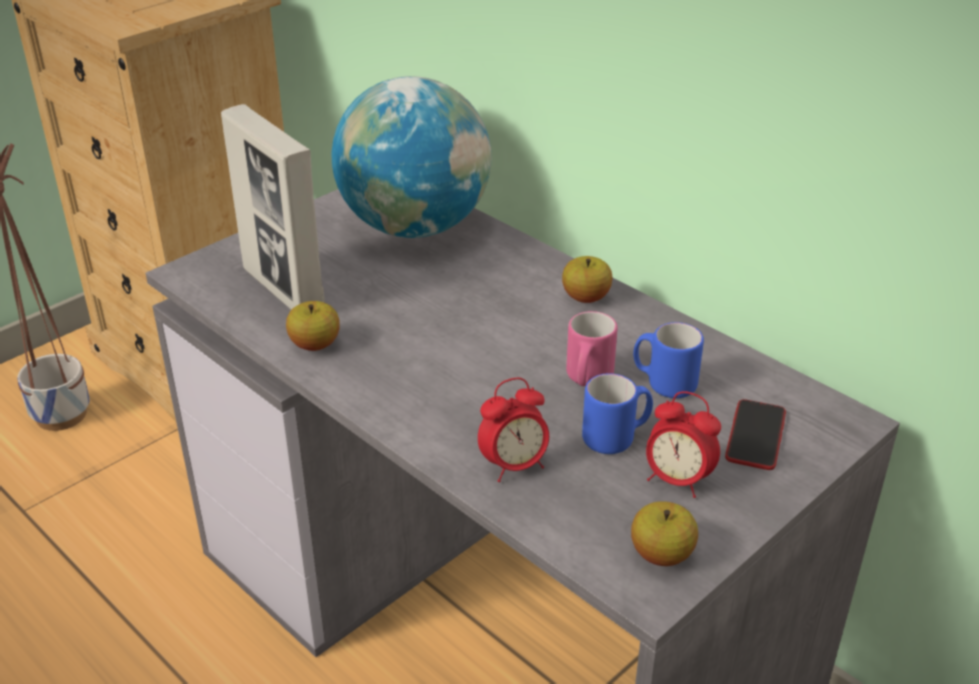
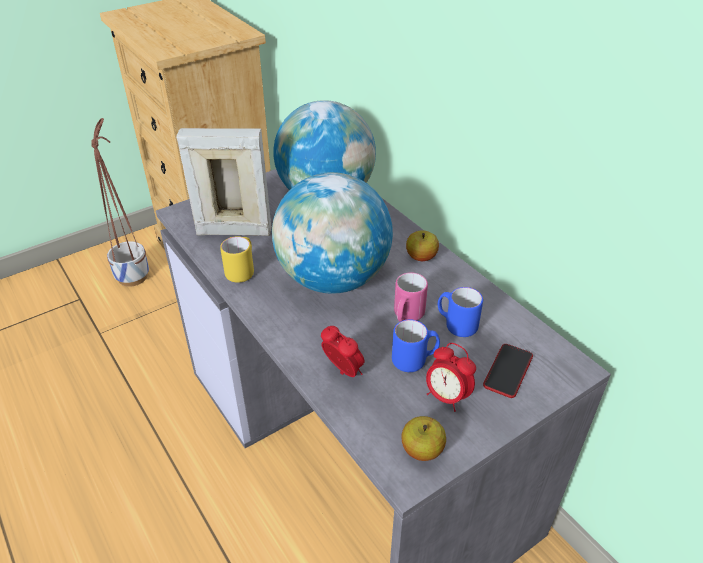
camera: 10 degrees right, 5 degrees up
(284, 290) = (234, 231): picture frame -> picture frame turned 120 degrees clockwise
(315, 345) = (242, 271): apple -> yellow mug
(461, 341) = (333, 279): none -> globe
(514, 466) = (343, 372): alarm clock -> alarm clock turned 120 degrees counterclockwise

